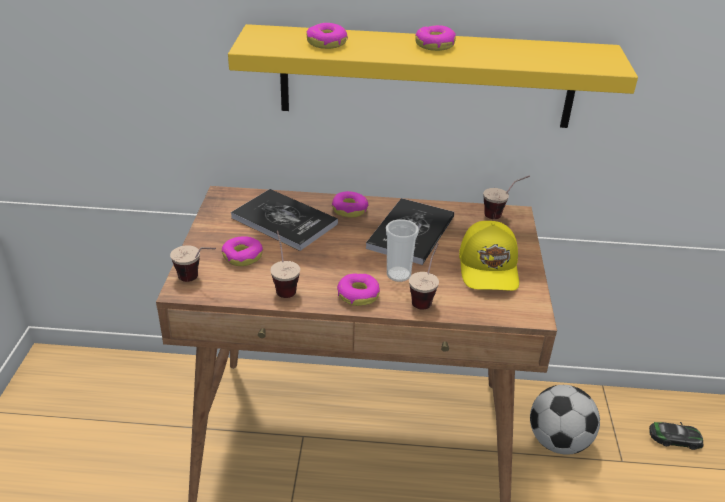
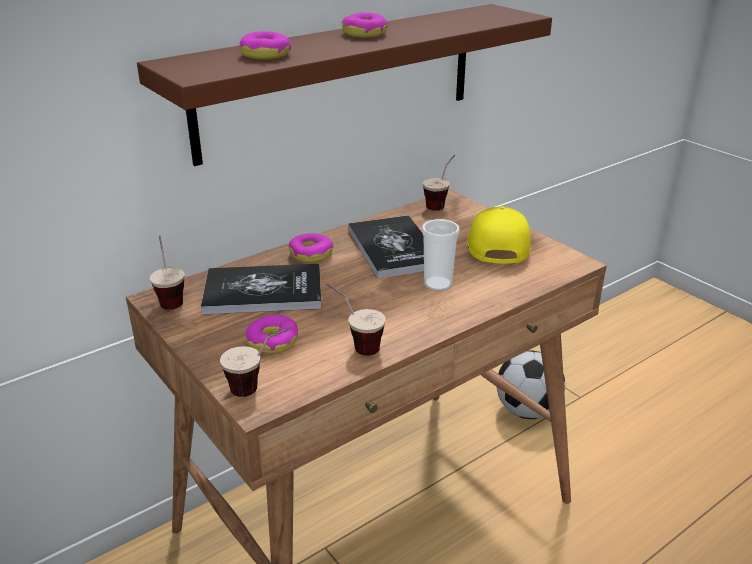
camera: 40 degrees left, 5 degrees down
(358, 295) = (432, 317): donut -> none
(425, 296) = (485, 290): cup -> cup (170, 297)
(426, 77) = (340, 80): yellow shelf -> brown shelf
(490, 268) = (496, 245): yellow cap -> yellow cap turned 135 degrees counterclockwise
(675, 438) = (592, 360): toy car -> none

